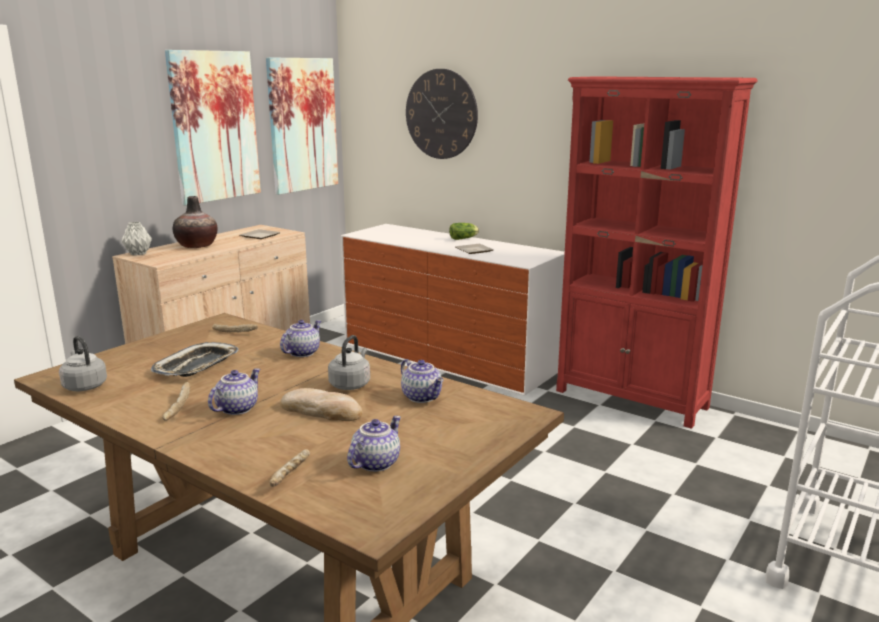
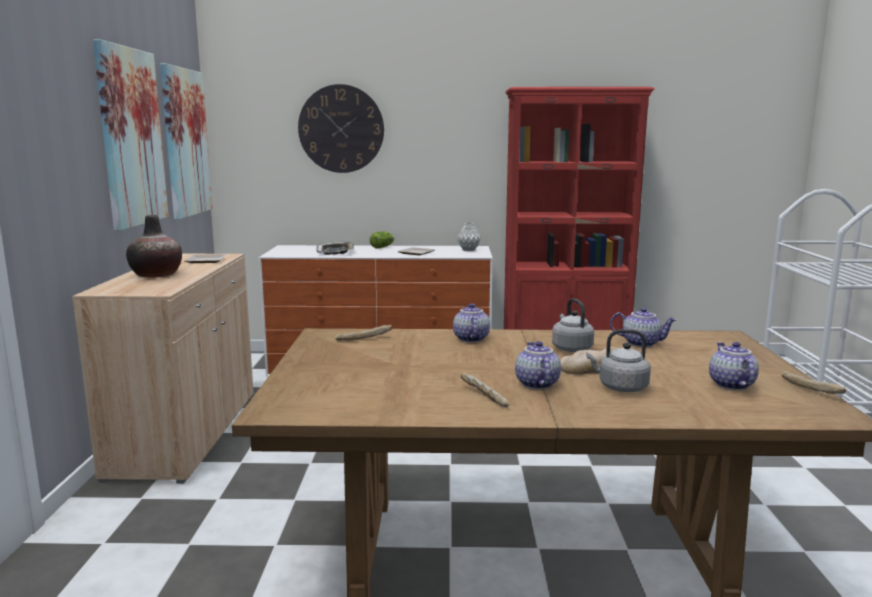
camera: 35 degrees left, 5 degrees down
(84, 385) = (338, 407): grey kettle -> grey kettle (620, 387)
(137, 254) = (103, 290): grey vase -> grey vase (468, 250)
(197, 366) = (407, 367): tray -> tray (336, 252)
(291, 475) = (704, 408): bread -> bread (811, 389)

